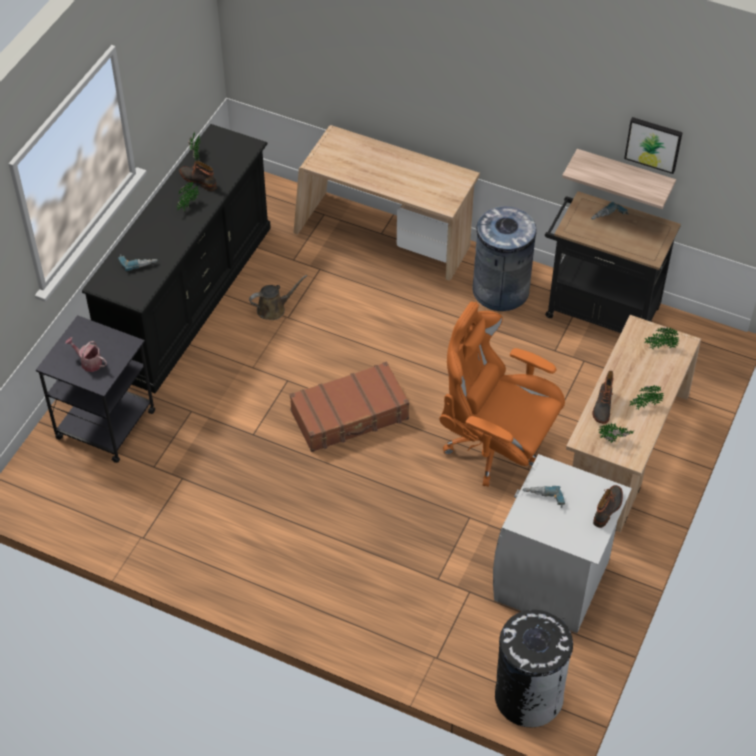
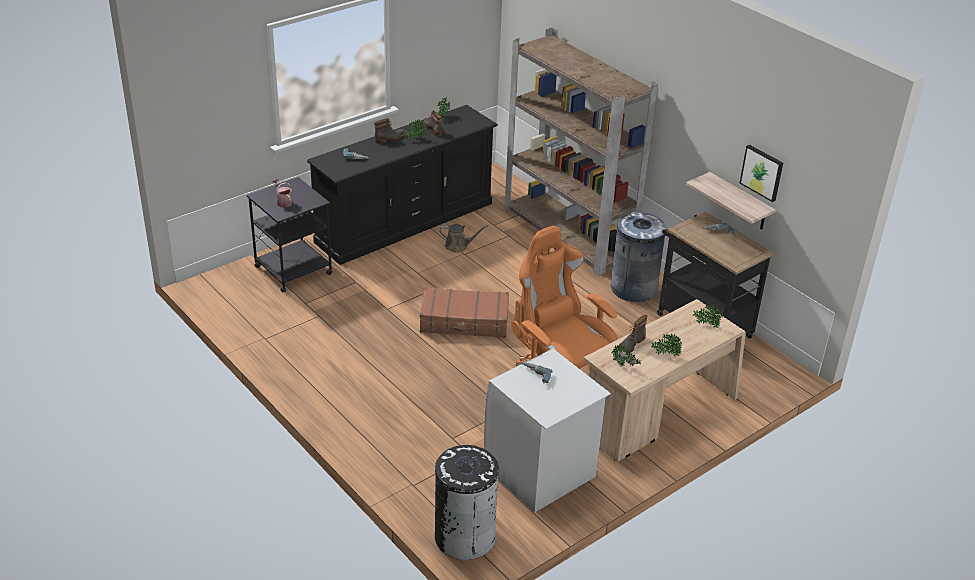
camera: 25 degrees right, 15 degrees down
(384, 239) = (568, 233): beige desk -> brown bookcase
(608, 508) = (581, 398): boot -> boot (390, 138)

